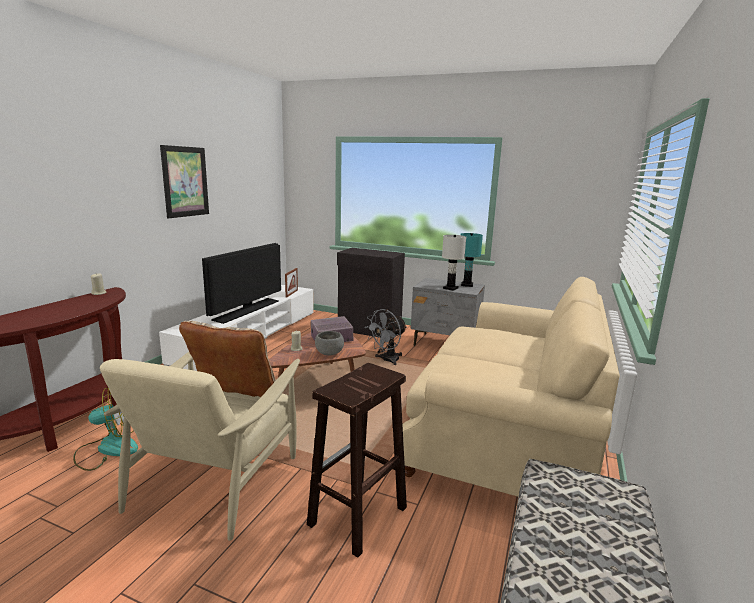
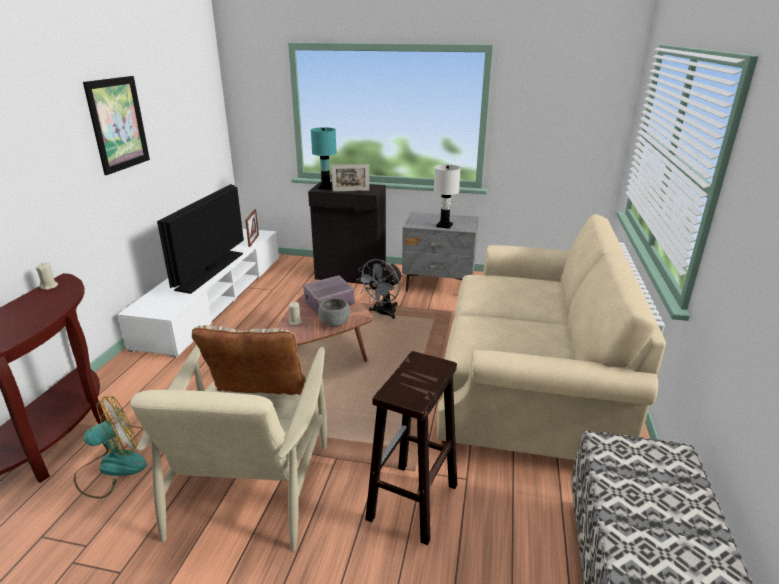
camera: 10 degrees left, 10 degrees up
(372, 254) = (351, 191): none -> picture frame
(467, 285) = (460, 219): turquoise table lamp -> turquoise table lamp (325, 187)

